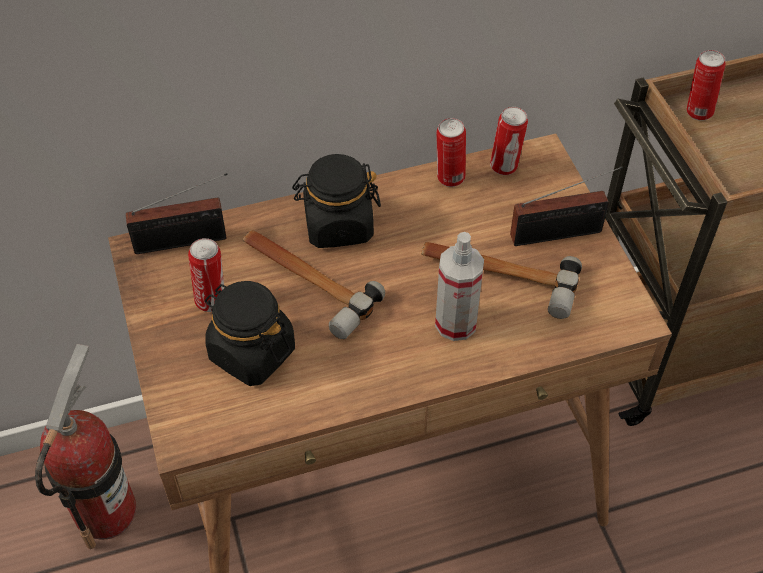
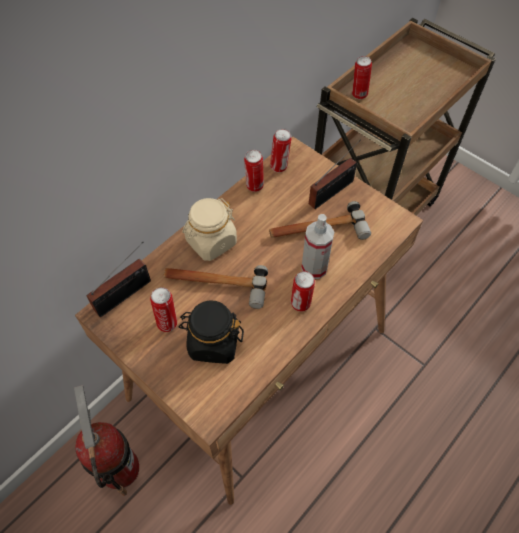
camera: 30 degrees left, 5 degrees up
(338, 225) = (211, 242): black jar -> beige jar
(402, 361) = (300, 304): none -> can

